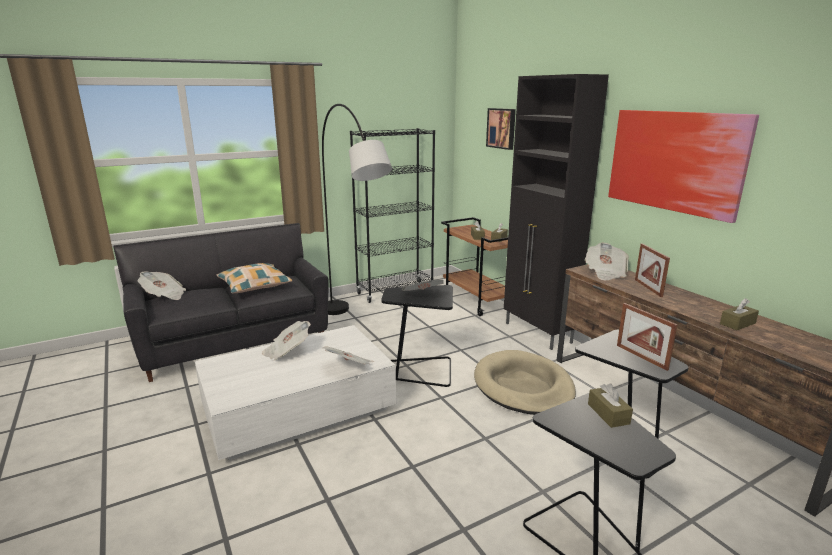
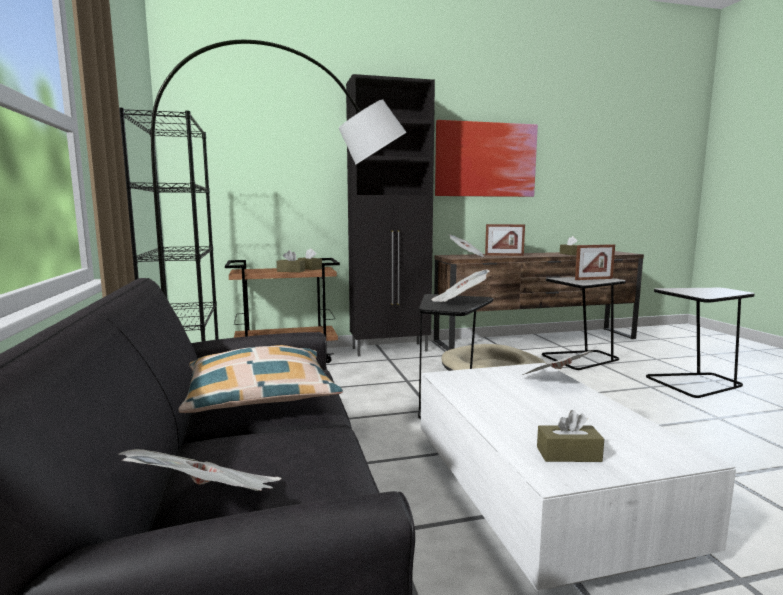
camera: 75 degrees left, 10 degrees down
(287, 351) = (506, 413): newspaper -> none
(502, 128) = (271, 140): picture -> none
(608, 414) = (685, 289): brown tissue box -> brown tissue box (568, 454)

